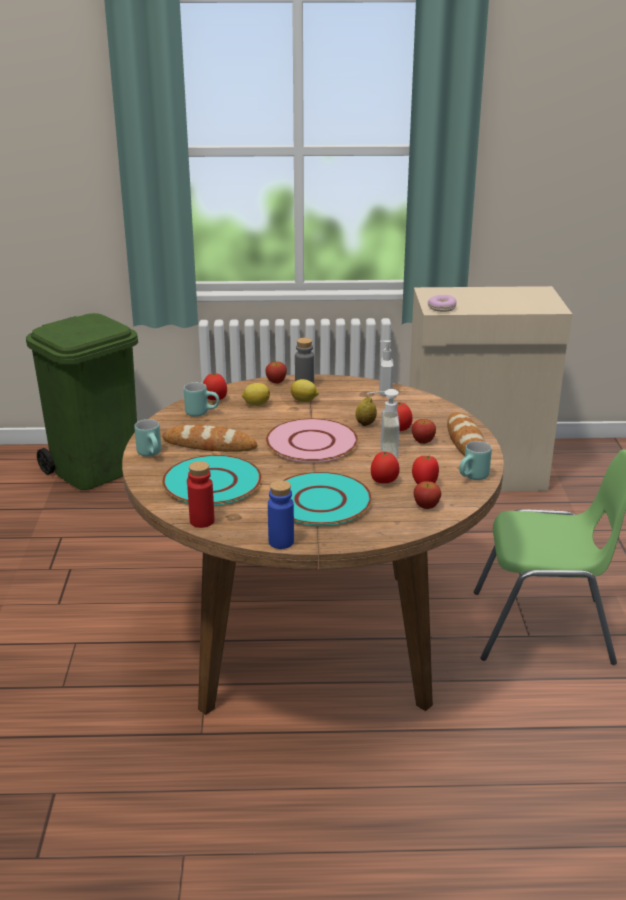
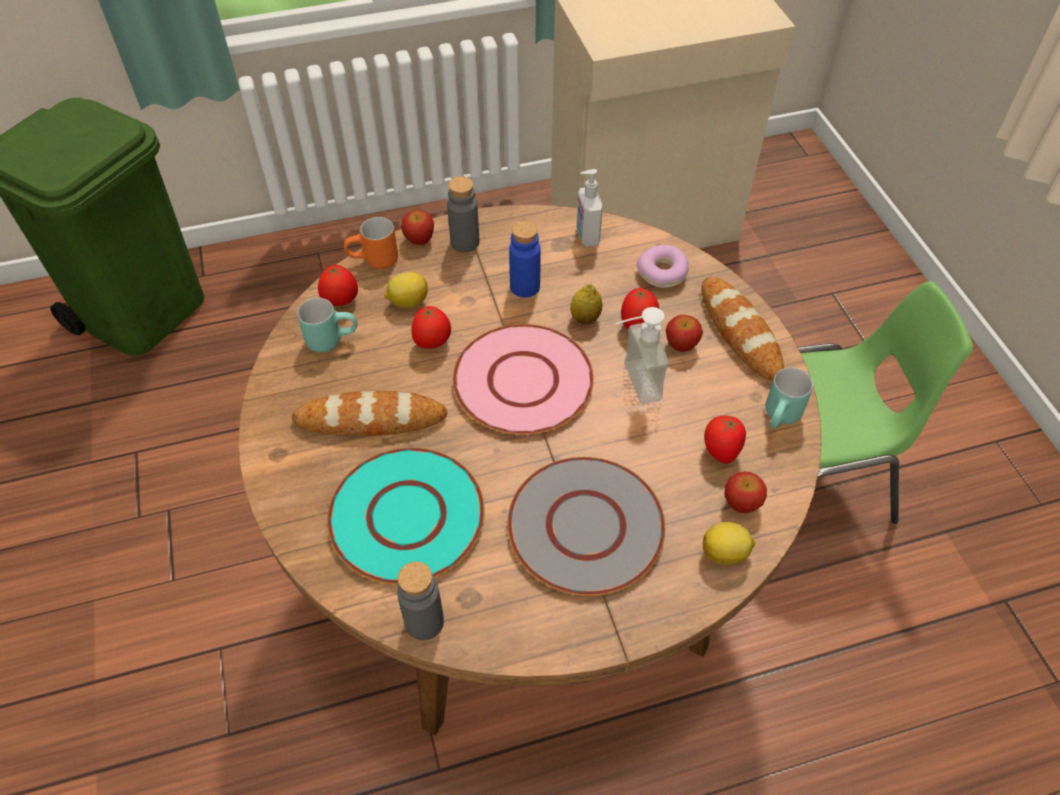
camera: 15 degrees left, 25 degrees up
(152, 454) = (289, 463): turquoise mug -> none
(202, 521) = (424, 622): red bottle -> grey bottle
(243, 387) = (374, 262): none -> orange mug
(281, 542) = (563, 646): blue bottle -> blue bottle (525, 286)
(304, 401) = (477, 279): lemon -> lemon (725, 554)
(320, 500) = (585, 525): turquoise plate -> grey plate
(384, 482) = (661, 456): tomato -> tomato (432, 343)
(442, 308) = (614, 41): donut -> donut (662, 273)

